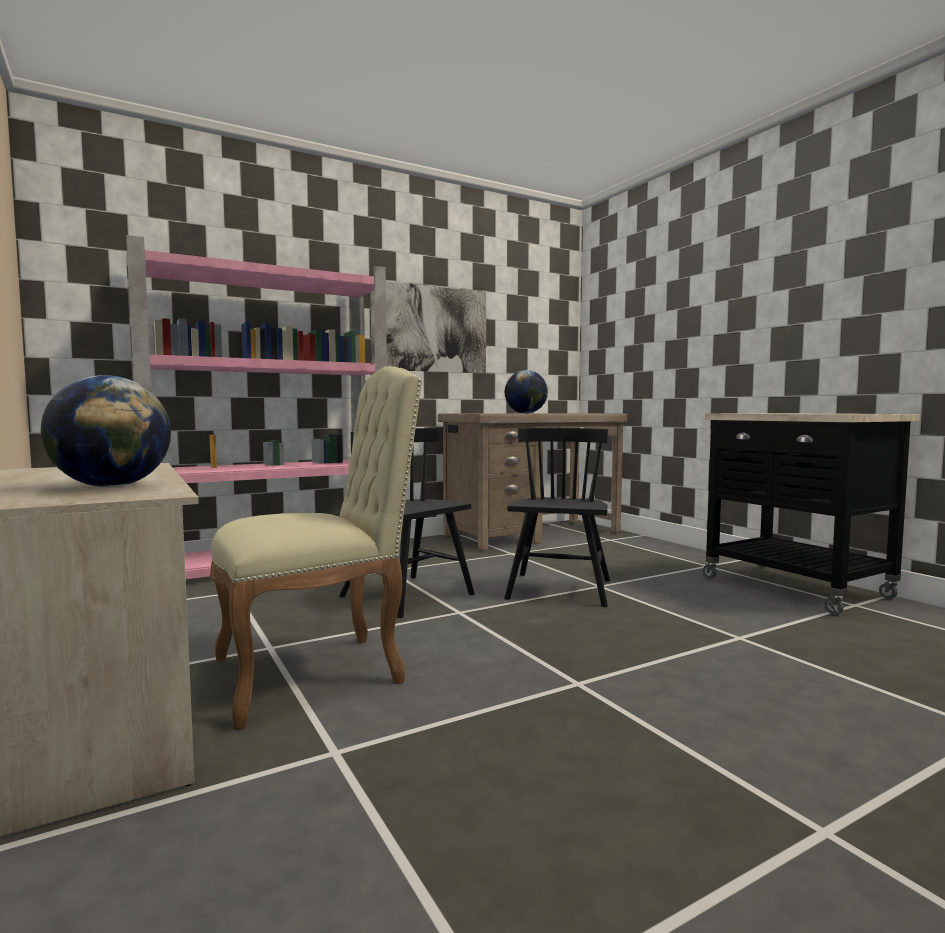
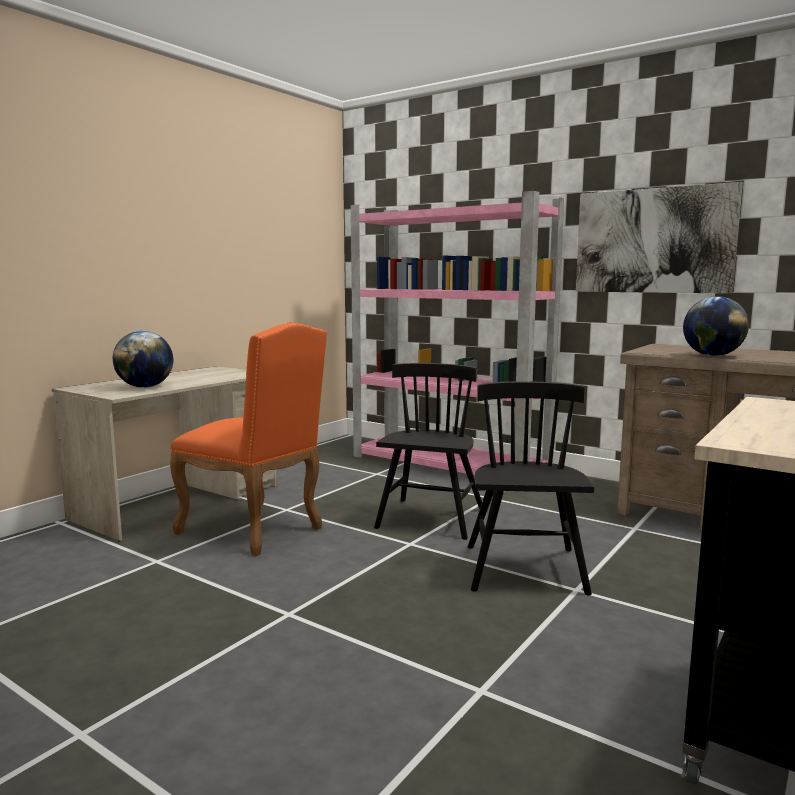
camera: 65 degrees right, 5 degrees up
(313, 673) = (255, 530): beige chair -> orange chair
(559, 591) = (525, 572): black chair -> black chair turned 75 degrees counterclockwise

